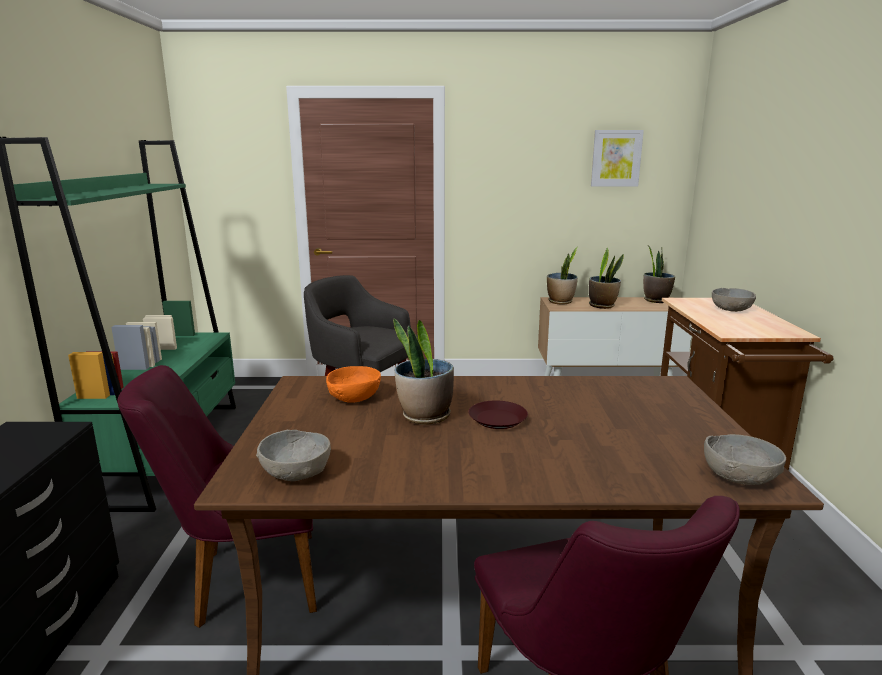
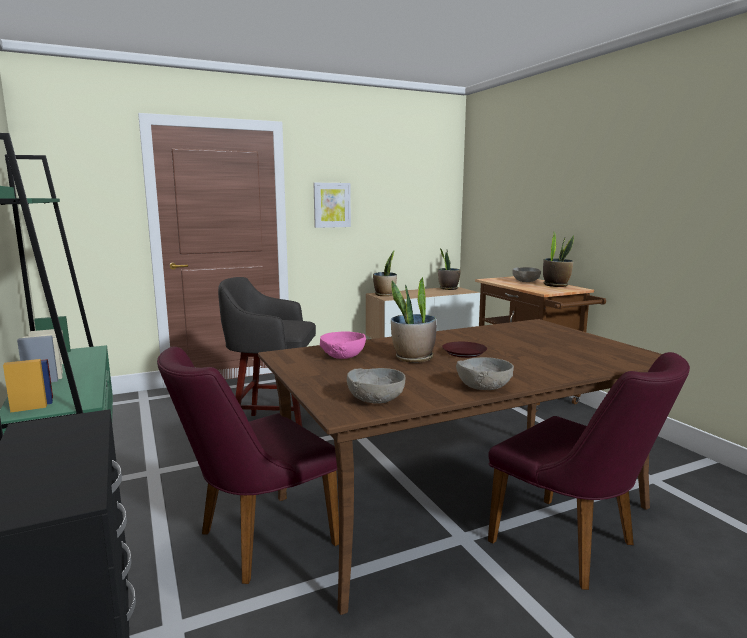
camera: 25 degrees left, 5 degrees down
(353, 397) = (342, 356): orange bowl -> pink bowl
(602, 306) = (417, 294): potted plant -> potted plant (556, 285)
(616, 158) = (411, 183): picture -> picture (331, 205)
(739, 476) = (634, 357): grey bowl -> grey bowl (483, 386)

